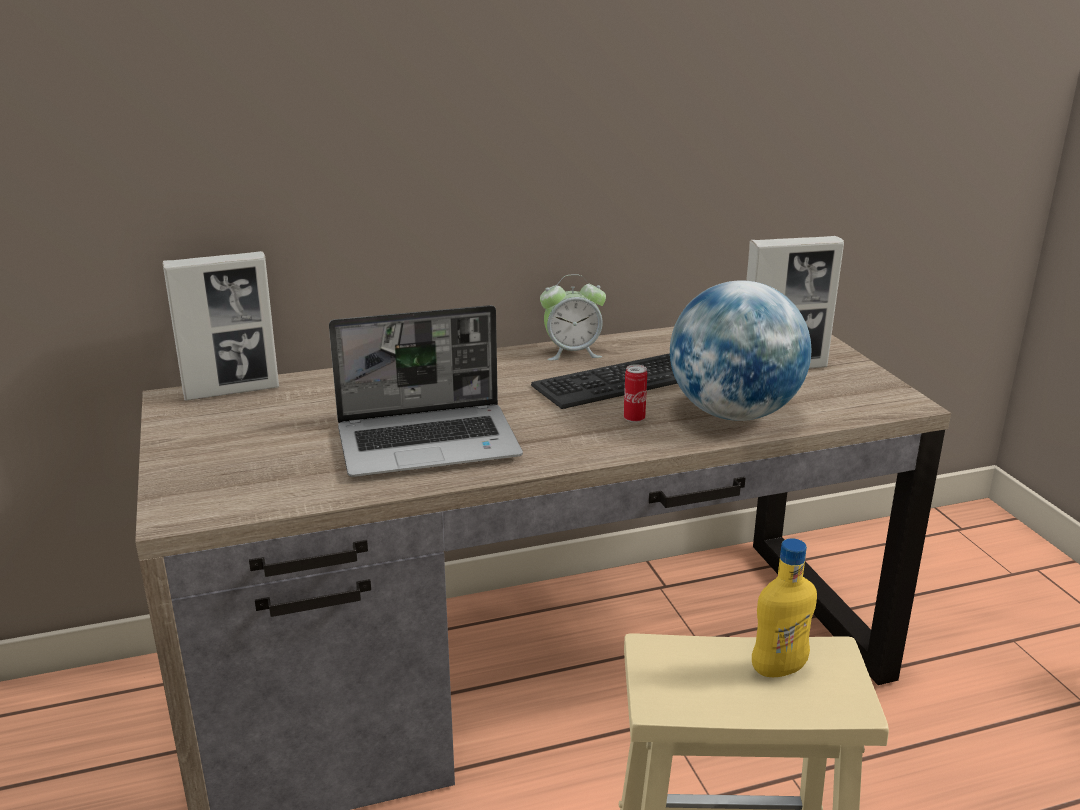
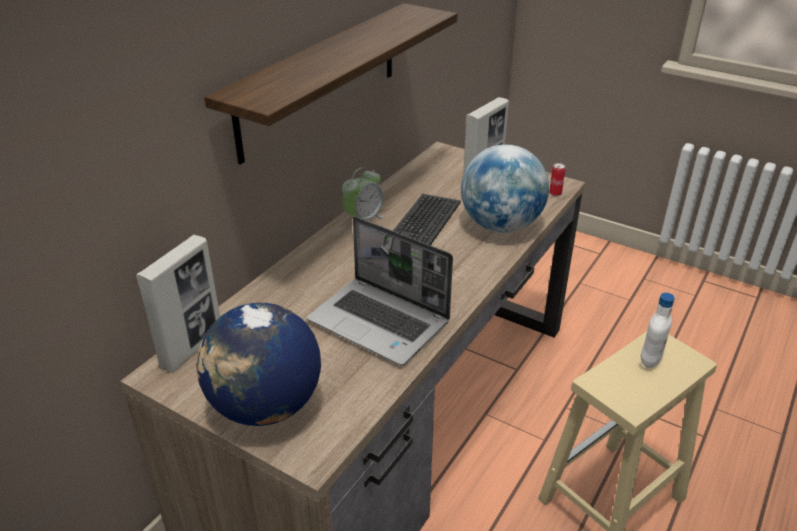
camera: 40 degrees left, 10 degrees up
(209, 459) = (265, 406): none -> globe
(430, 443) = (380, 322): laptop -> laptop turned 90 degrees clockwise
(543, 138) = (320, 79): none -> shelf
(634, 419) = (460, 252): can -> can (555, 193)
(778, 669) = (650, 360): yellow bottle -> white bottle

